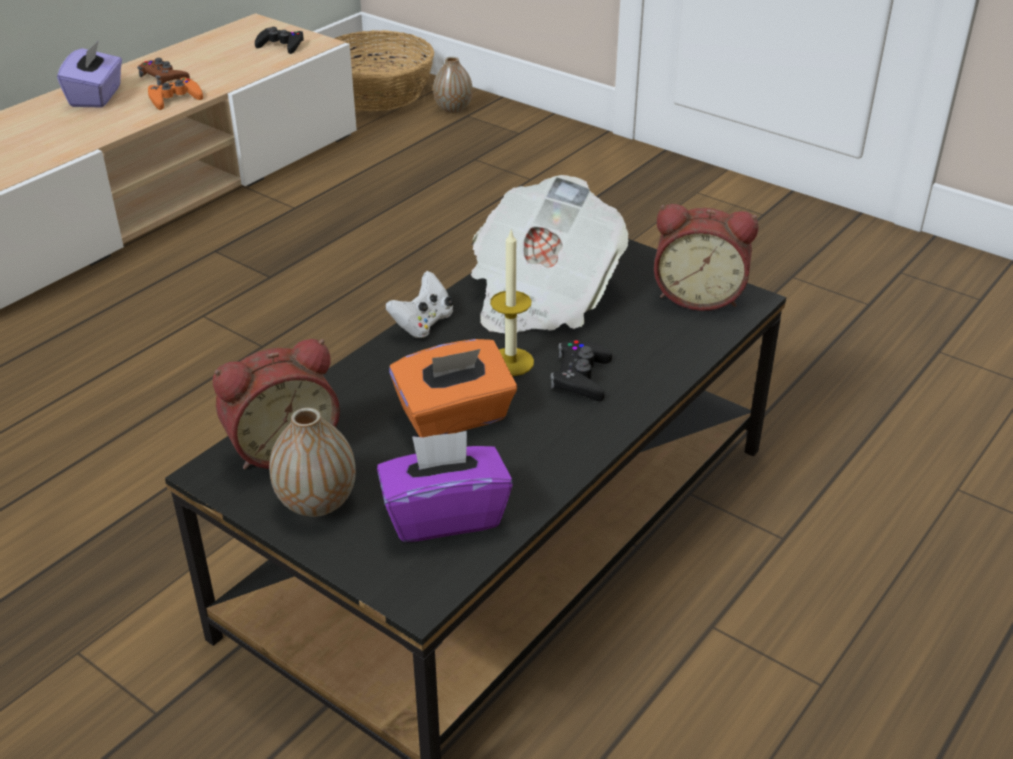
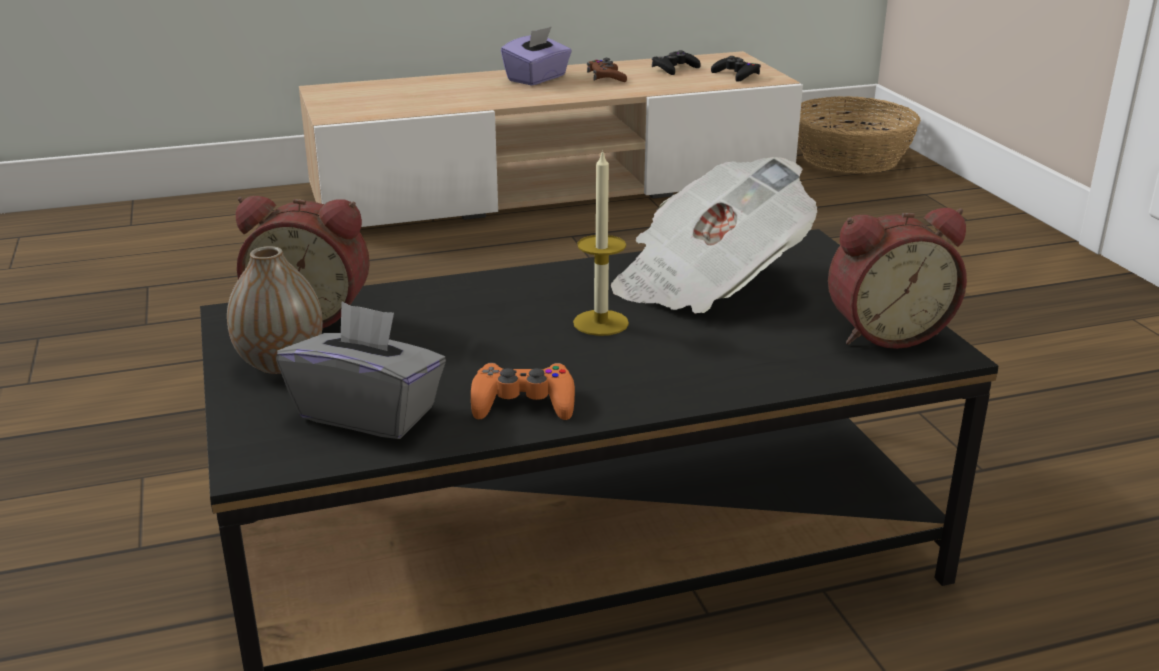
camera: 35 degrees right, 10 degrees down
(174, 99) = (596, 91): orange game controller -> orange game controller (523, 402)
(423, 324) = (560, 271): white game controller -> none
(444, 515) = (368, 413): purple tissue box -> grey tissue box
(453, 108) = (915, 185): vase -> none
(455, 417) = (487, 345): orange tissue box -> none
(581, 377) = (654, 357): black game controller -> black game controller (674, 68)
(699, 295) = (885, 332): alarm clock -> alarm clock turned 60 degrees counterclockwise

